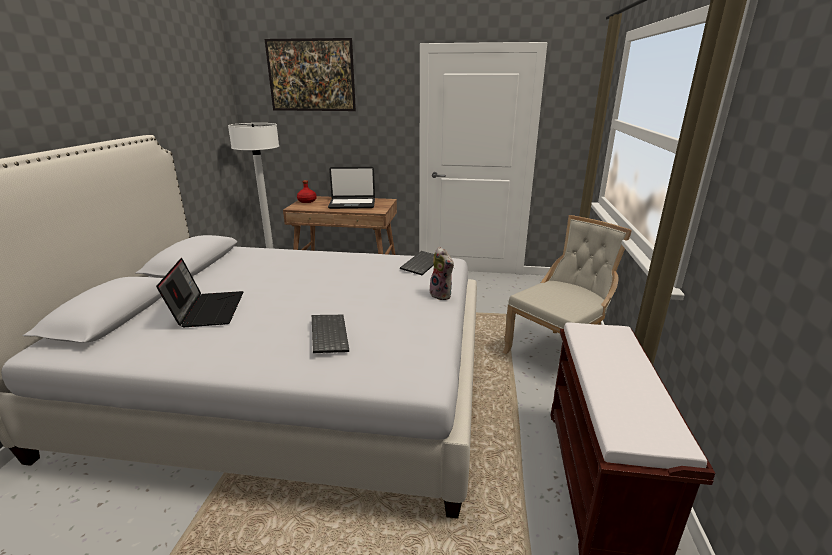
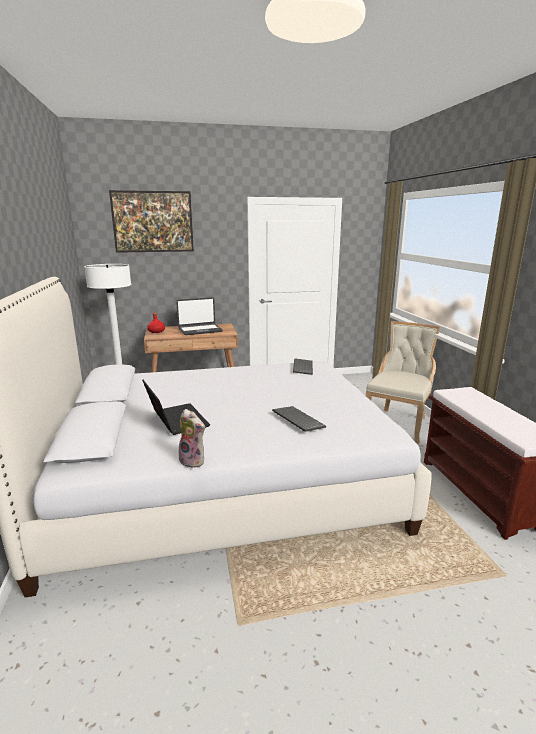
camera: 20 degrees left, 5 degrees down
(442, 295) = (342, 385): plush toy -> plush toy (194, 461)

